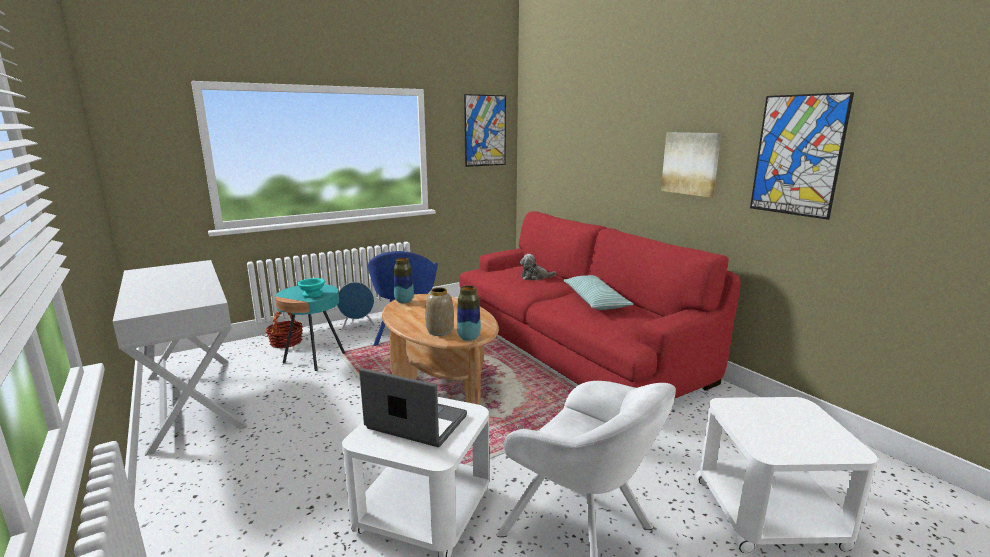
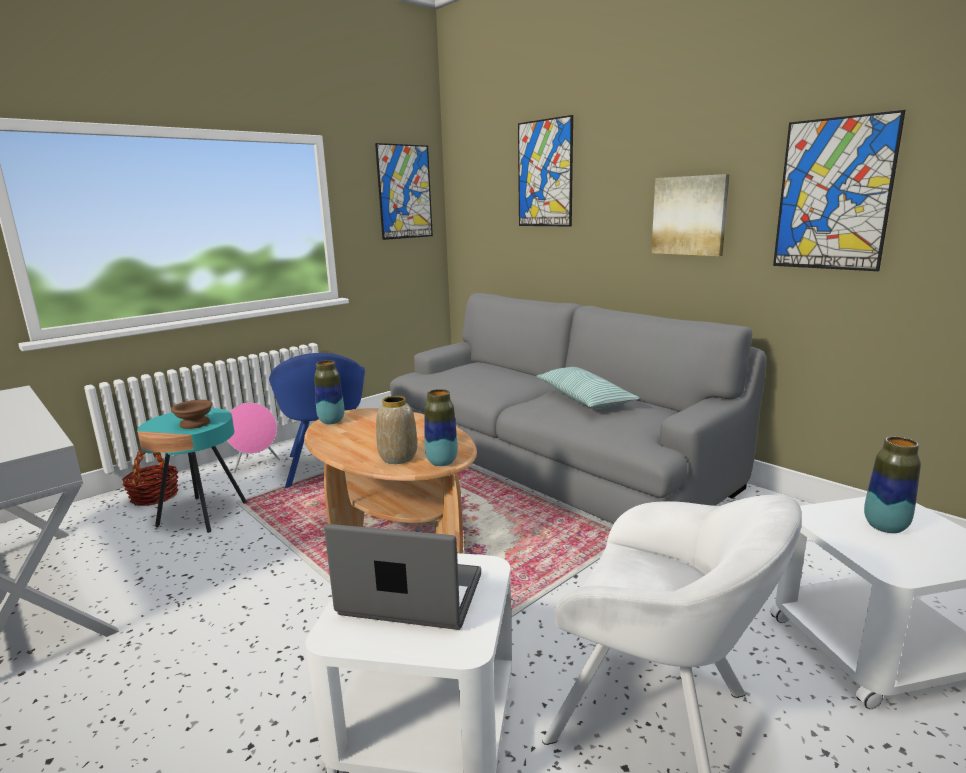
camera: 10 degrees left, 0 degrees up
(313, 294) = (195, 423): turquoise bowl -> brown bowl
(357, 327) = (256, 464): blue speaker -> pink speaker
(535, 277) = (495, 376): plush toy -> none
(572, 345) = (550, 459): red sofa -> grey sofa
(588, 122) = (545, 174): none -> picture
(780, 420) = (885, 527): none -> vase

